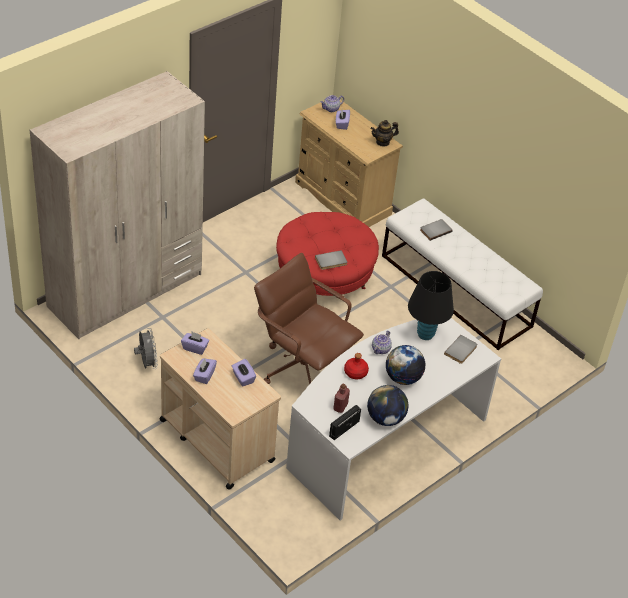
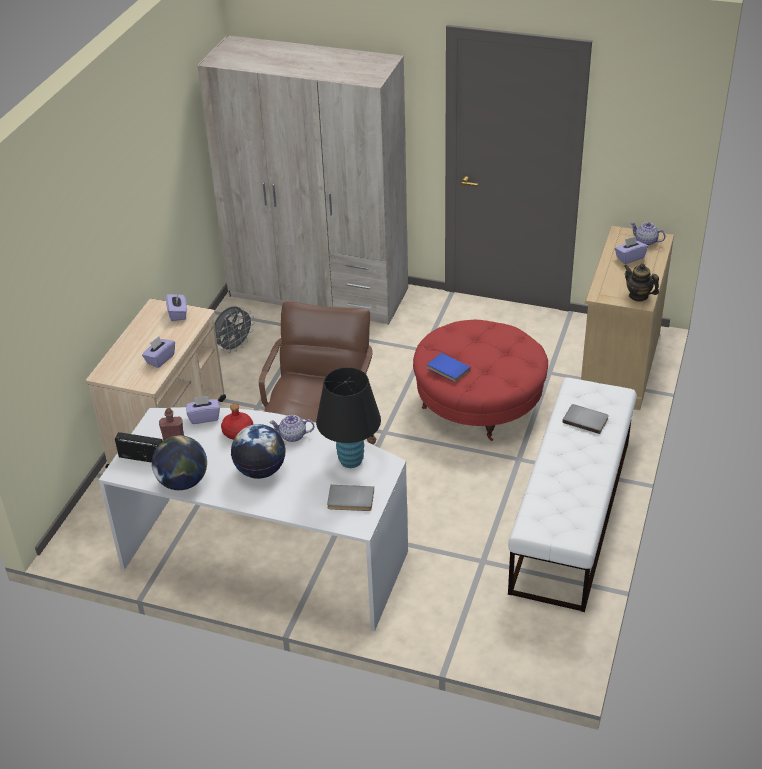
camera: 65 degrees right, 5 degrees down
(204, 375) = (143, 335): purple tissue box -> purple tissue box (204, 417)
(331, 261) = (447, 369): grey book -> blue book

